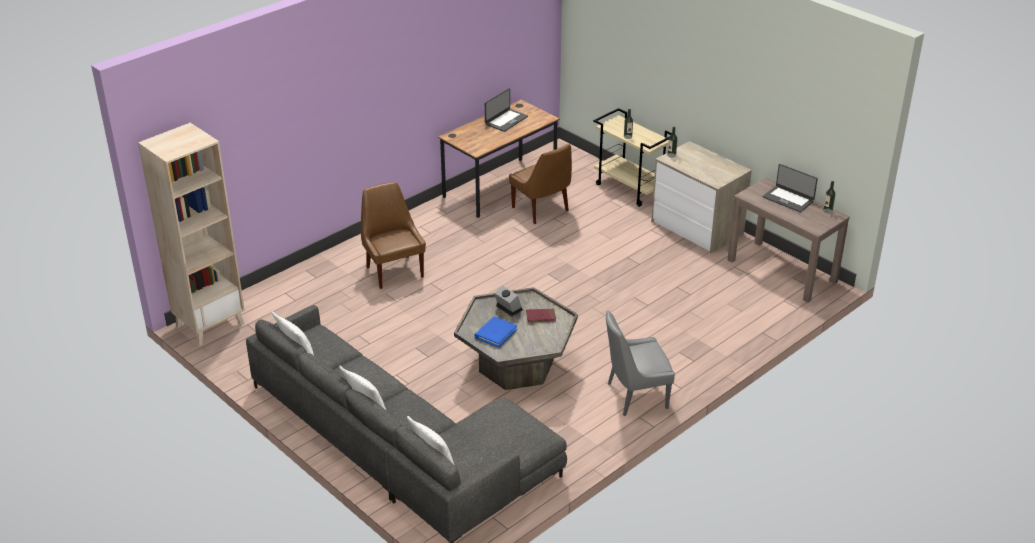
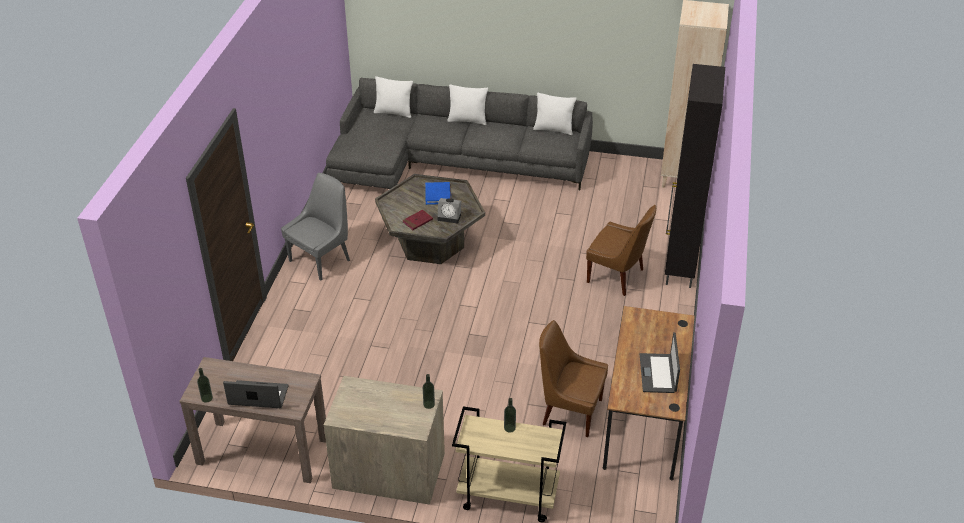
camera: 145 degrees right, 5 degrees up
(337, 257) = (679, 267): none -> black cabinet

